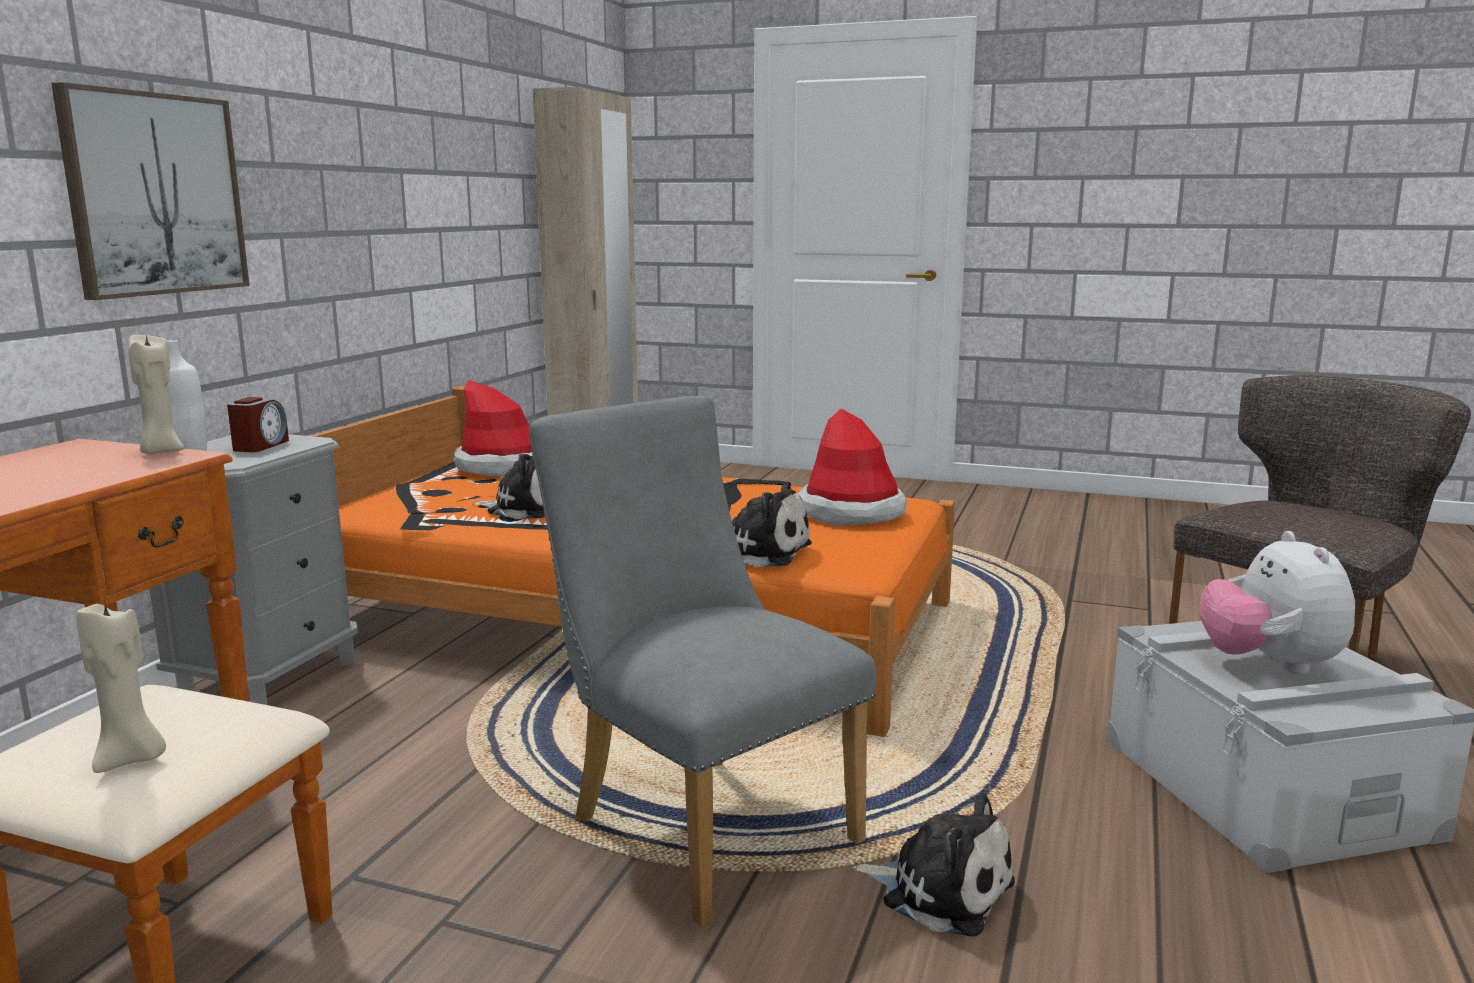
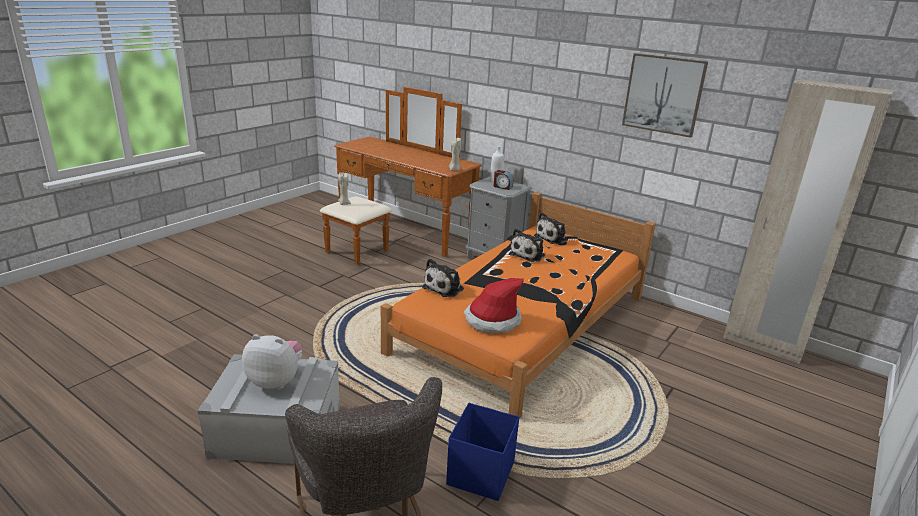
camera: 105 degrees right, 10 degrees up
(155, 194) = (523, 102): picture -> picture (663, 94)
(503, 466) = (599, 255): hat -> none
(700, 823) = (356, 310): grey chair -> none
(940, 890) = (292, 337): plush toy -> plush toy (552, 238)
(1087, 612) = (481, 473): none -> blue storage box

